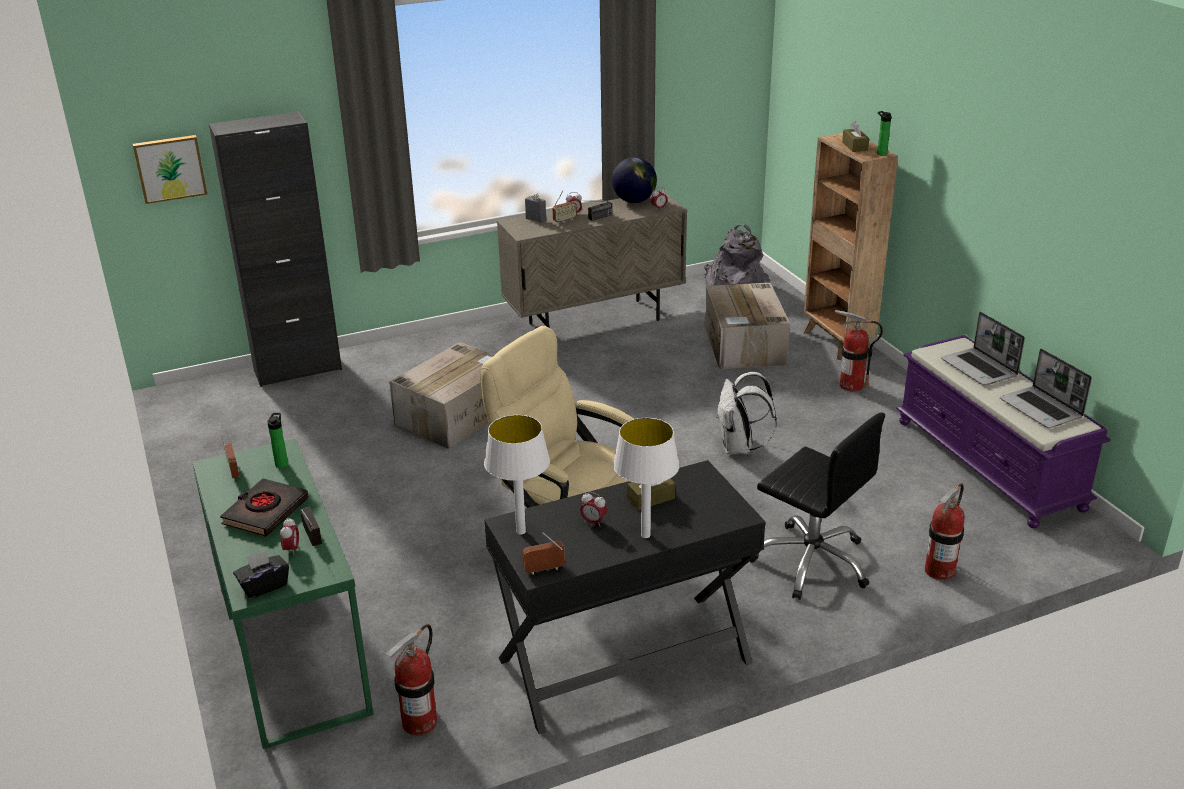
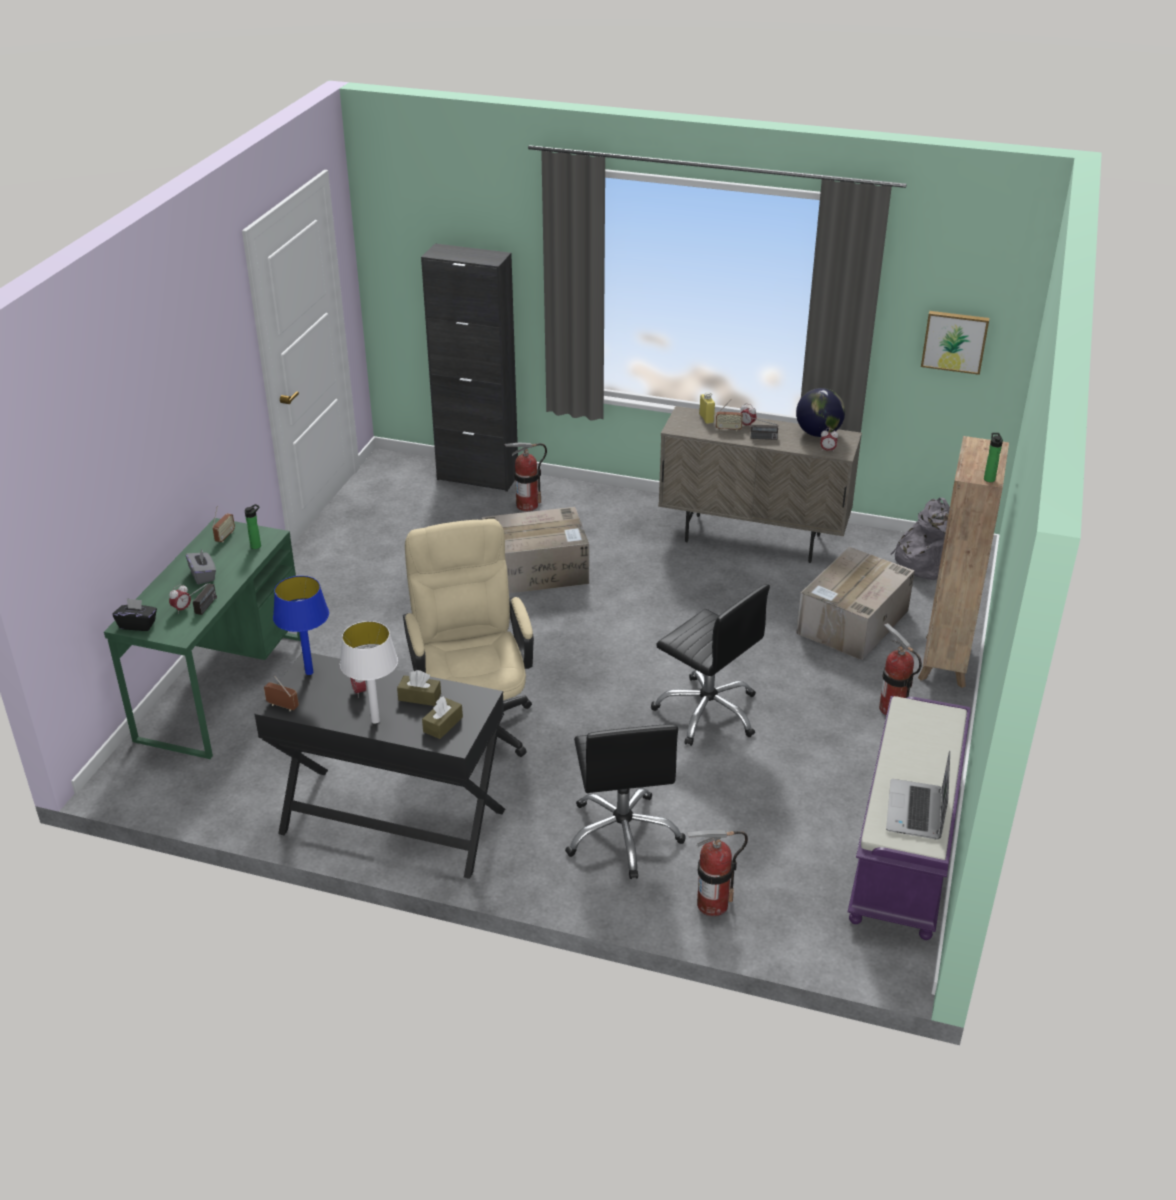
camera: 40 degrees right, 5 degrees up
(170, 168) = (404, 271): picture -> picture (955, 341)
(265, 512) = (203, 575): black book -> grey tissue box
(419, 722) = (226, 781): fire extinguisher -> fire extinguisher (527, 505)
(521, 532) = (309, 672): white table lamp -> blue table lamp
(536, 220) = (706, 418): grey bottle -> yellow bottle
(739, 448) = (708, 712): white backpack -> black office chair
(855, 146) = (978, 460): brown tissue box -> brown tissue box (443, 724)
(980, 368) = (925, 745): laptop -> none

